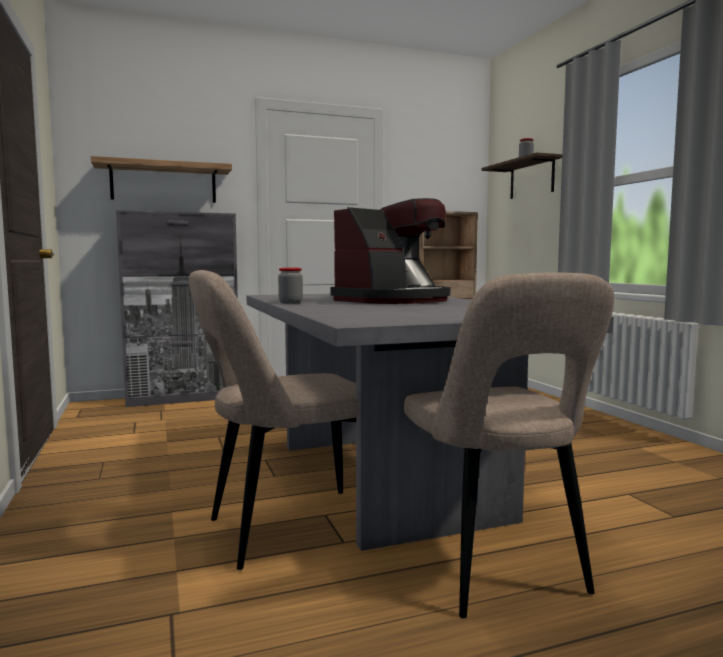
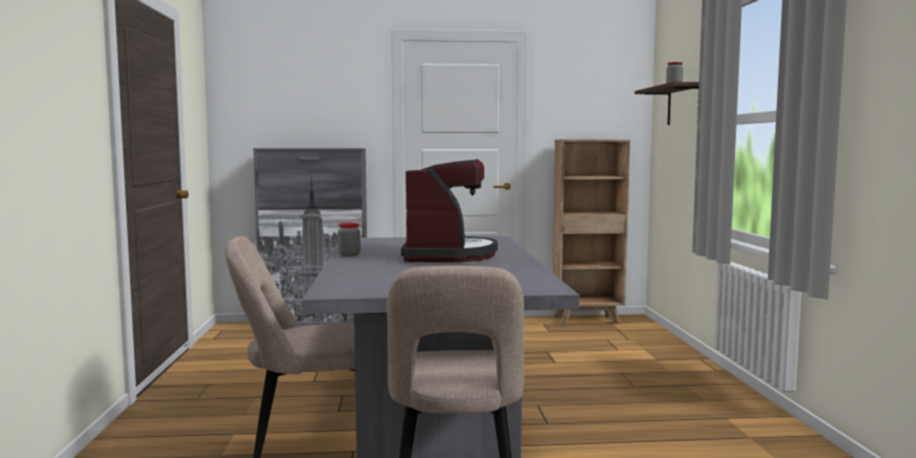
camera: 15 degrees right, 0 degrees up
(164, 183) = (303, 118): shelf -> none
(393, 300) = (448, 255): coffee machine -> coffee machine turned 60 degrees counterclockwise

